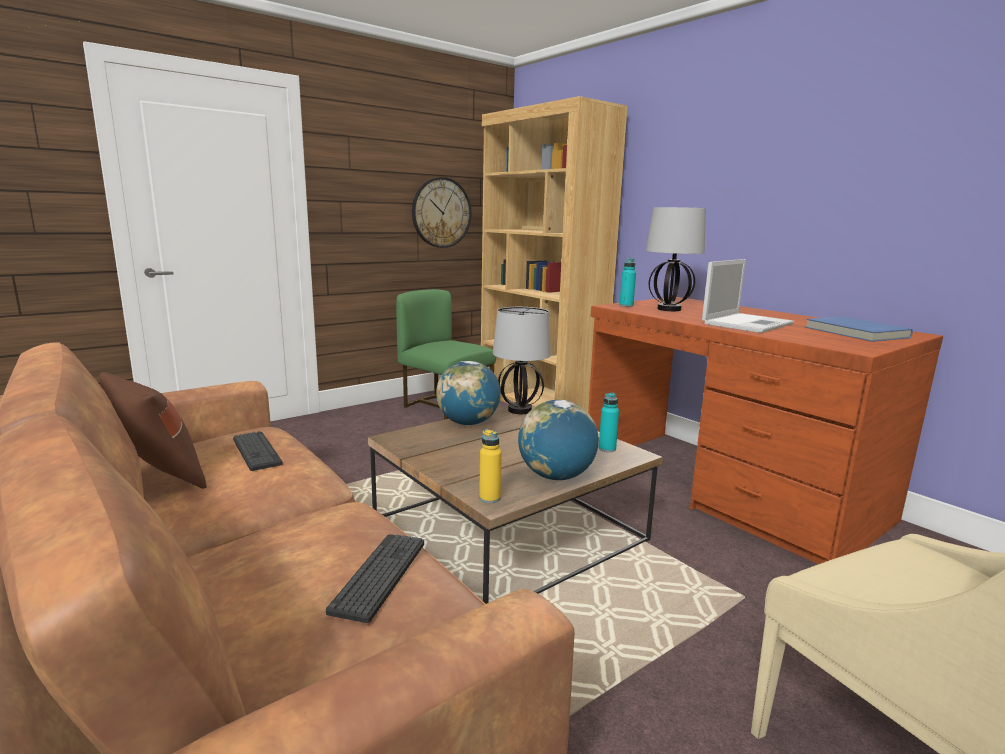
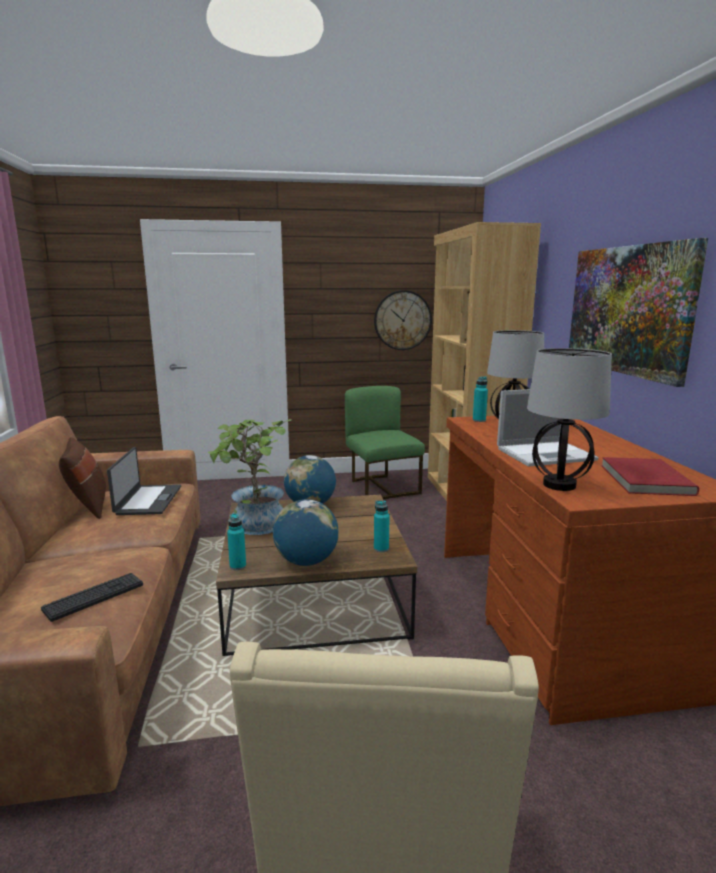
camera: 30 degrees right, 0 degrees up
(256, 451) = (148, 500): keyboard -> laptop
(441, 456) = (254, 527): none -> potted plant
(489, 498) = (238, 566): yellow bottle -> turquoise bottle
(519, 410) = (364, 501): table lamp -> table lamp (558, 485)
(761, 188) = (628, 310): none -> picture
(855, 332) = (643, 479): blue book -> red book

